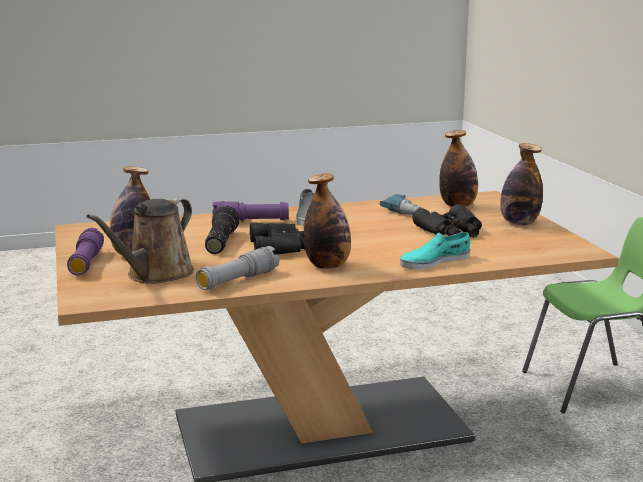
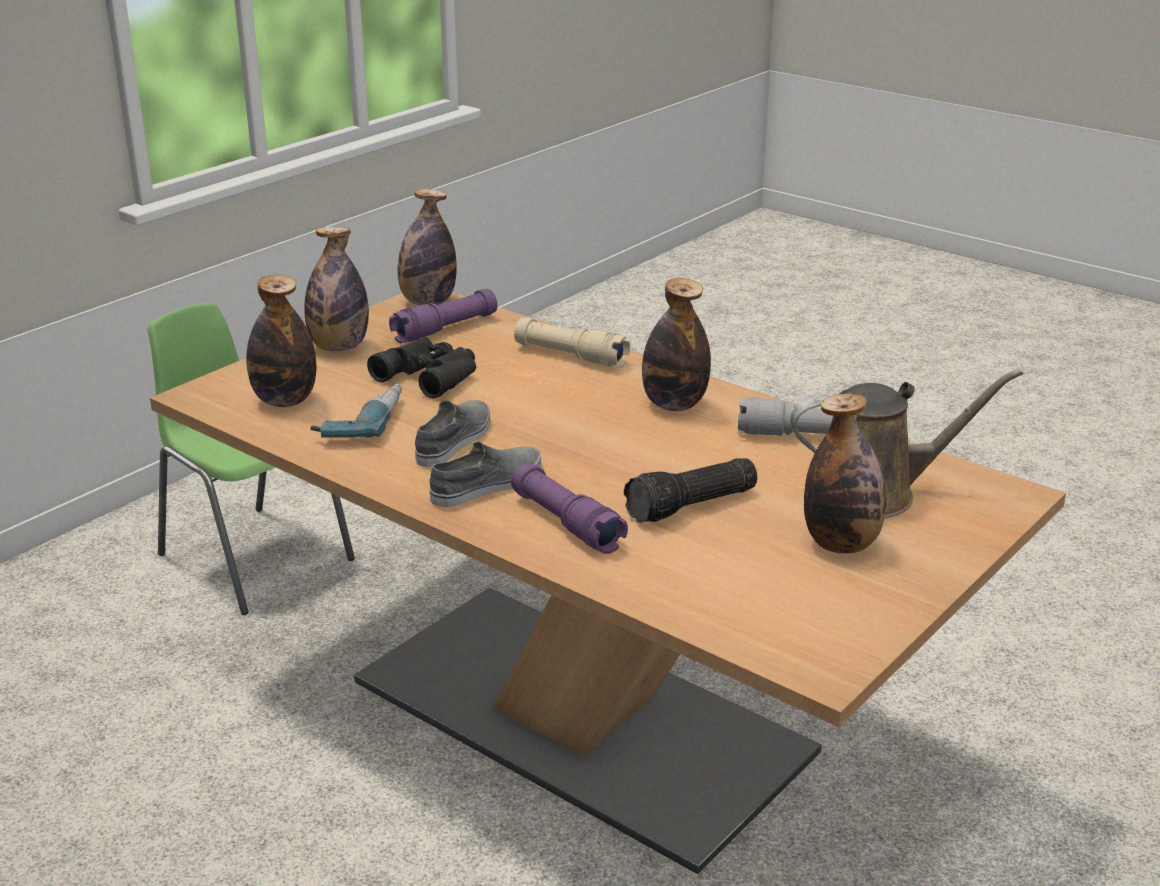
camera: 125 degrees left, 10 degrees up
(86, 263) = (926, 564): purple flashlight -> purple flashlight (445, 329)
(282, 247) = (648, 455): black binoculars -> none
(363, 221) = (455, 440): none -> grey shoe
(434, 261) = (570, 356): turquoise shoe -> beige flashlight
(575, 250) = (428, 302): none -> bottle

